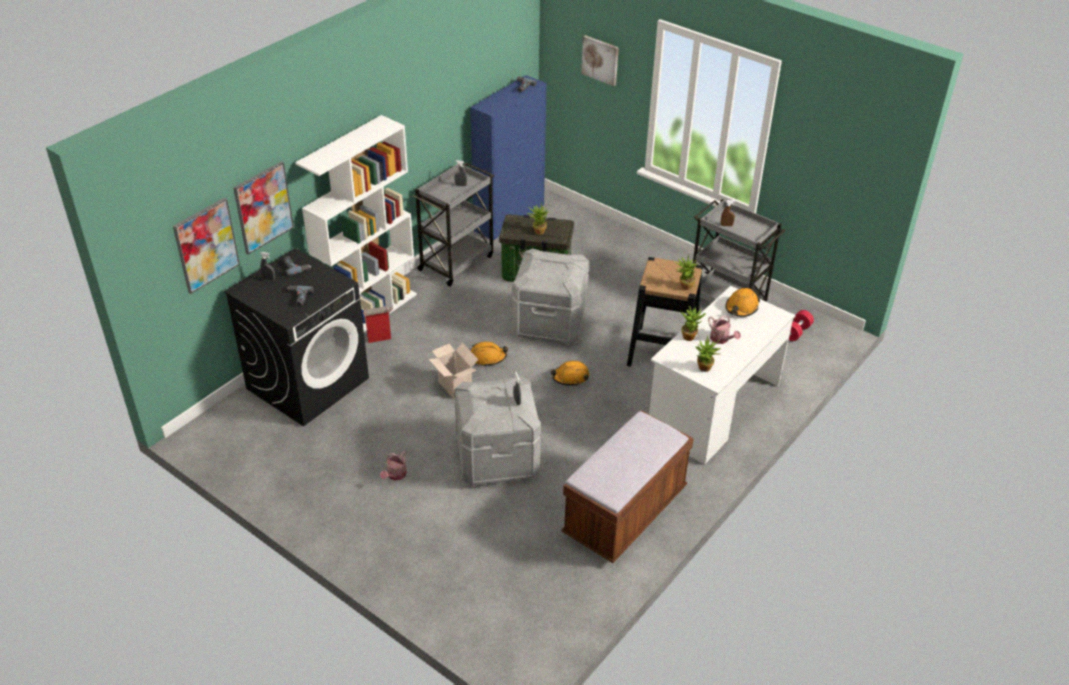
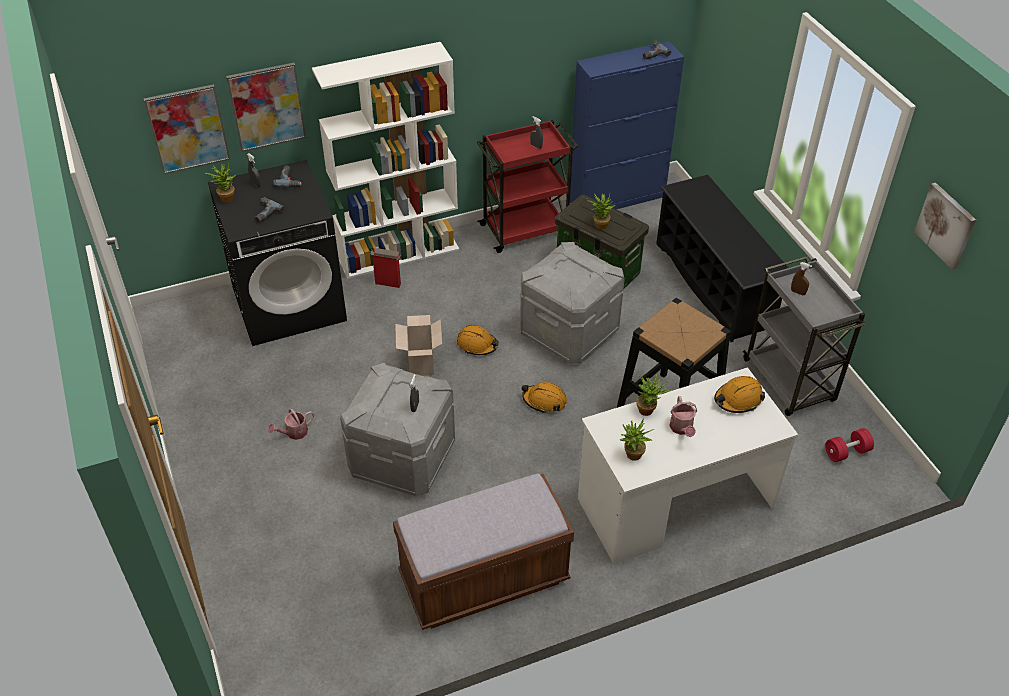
camera: 30 degrees right, 5 degrees up
(457, 262) = (525, 229): grey cart -> red cart
(600, 60) = (745, 45): picture -> picture (946, 225)
(627, 254) = (714, 284): none -> black shoe rack
(684, 286) = (687, 347): potted plant -> potted plant (226, 197)

